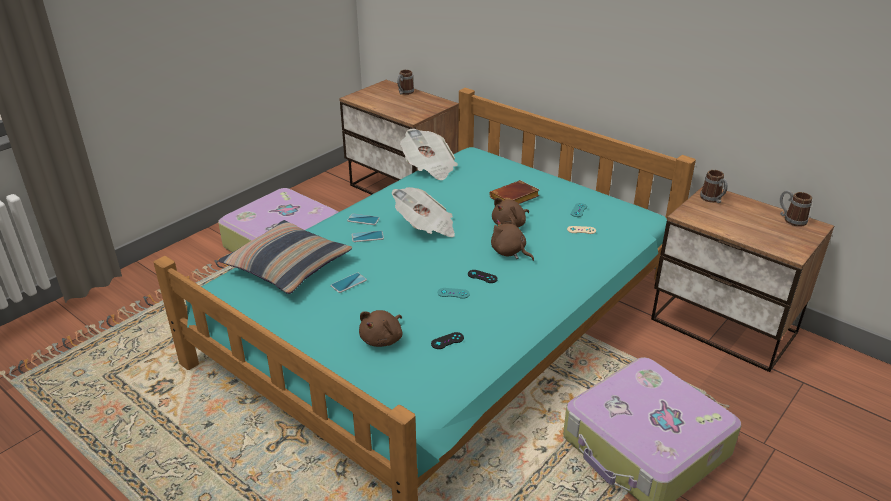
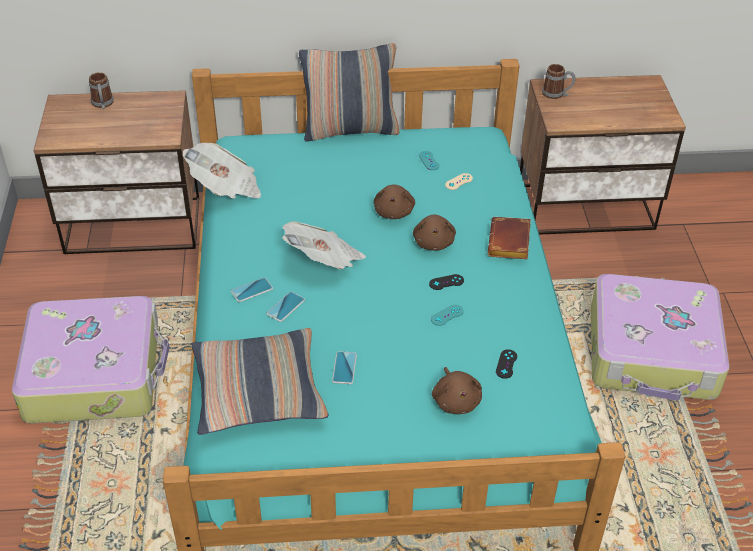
camera: 45 degrees left, 10 degrees up
(509, 252) = (433, 242): brown plush toy -> brown plush toy turned 90 degrees counterclockwise
(514, 198) = (358, 180): brown book -> brown book (510, 243)
(553, 174) = (350, 130): none -> pillow
(790, 219) = (629, 85): mug -> none

